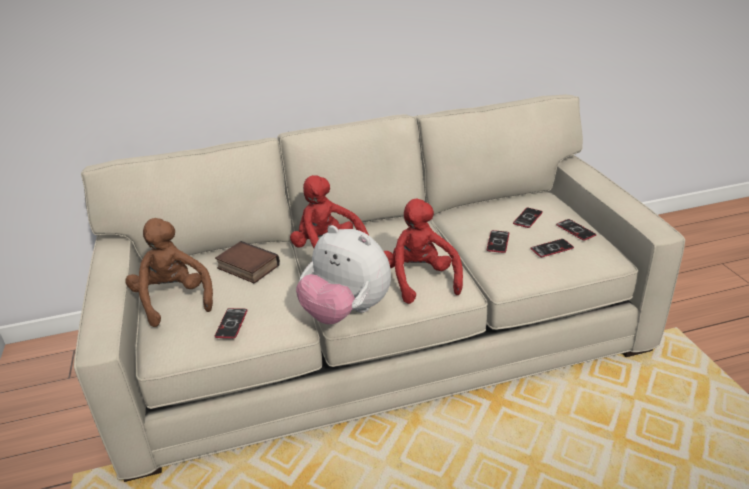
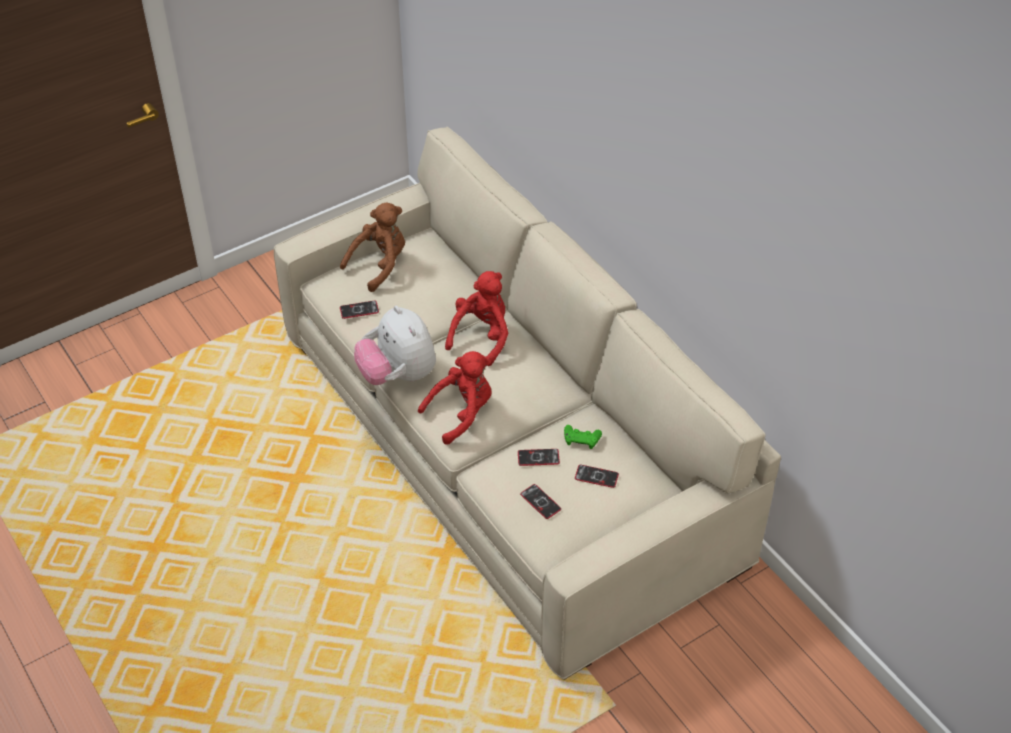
camera: 70 degrees right, 15 degrees up
(246, 267) = (437, 291): book -> none
(346, 312) = (398, 375): plush toy -> plush toy turned 45 degrees counterclockwise
(482, 219) = (581, 439): none -> green game controller
(575, 230) = (584, 519): phone -> none

